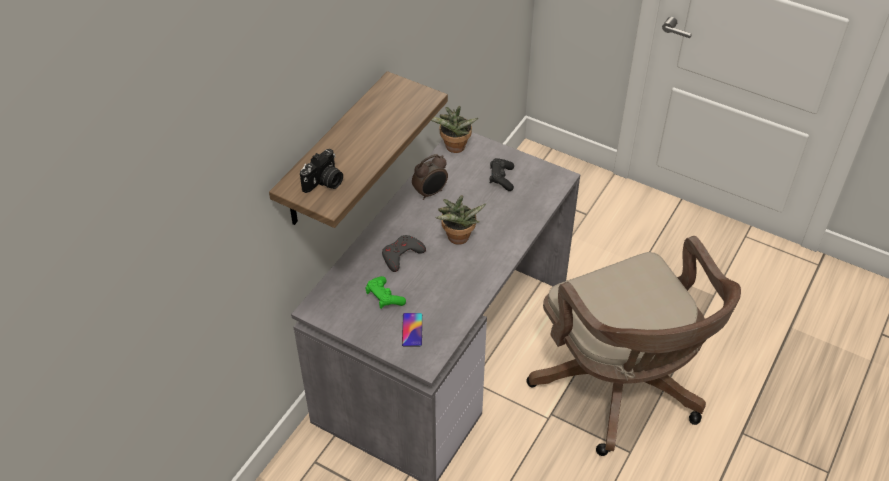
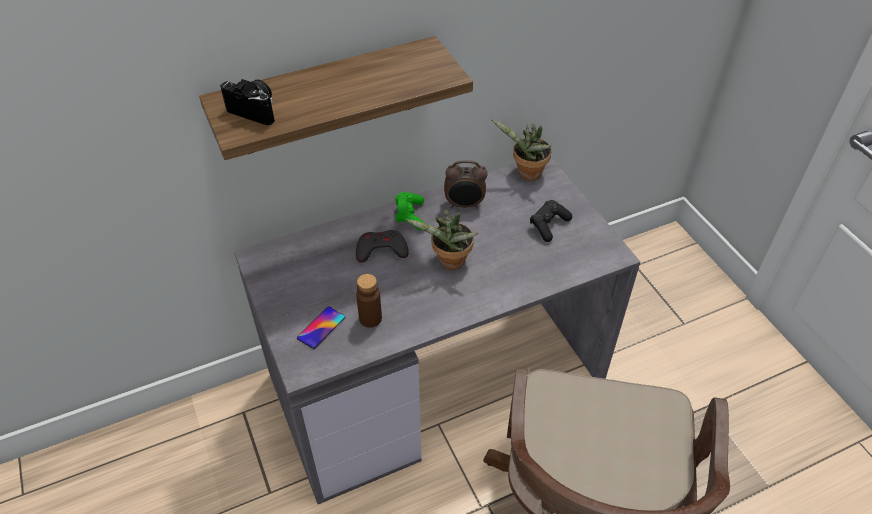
camera: 35 degrees right, 0 degrees up
(324, 182) = (256, 110): camera -> camera turned 135 degrees counterclockwise
(384, 298) = (326, 281): green game controller -> green game controller (410, 216)
(440, 305) = (370, 318): none -> brown bottle

